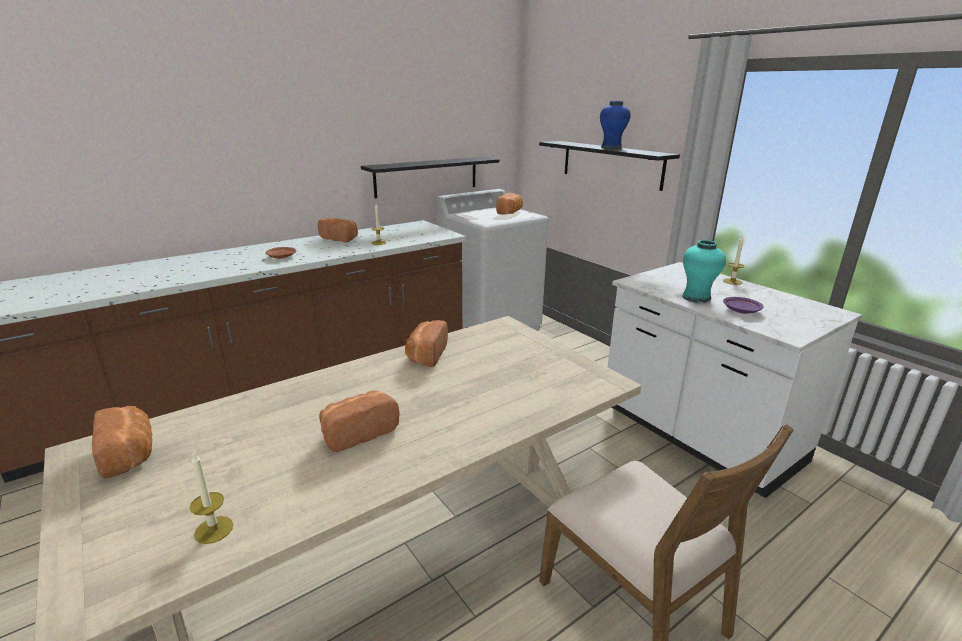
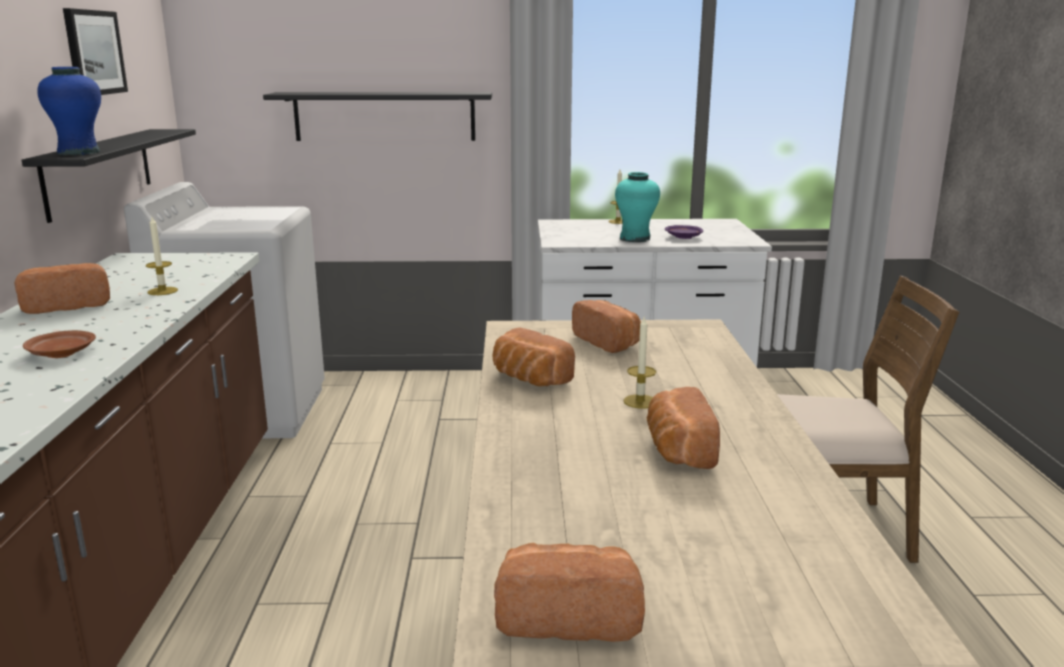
camera: 55 degrees left, 5 degrees down
(214, 530) = (817, 563): candle -> candle (640, 401)
(438, 112) = (94, 52): none -> picture
(510, 212) = (247, 212): bread -> bread (609, 342)
(611, 148) = (396, 92): blue vase -> blue vase (79, 153)

